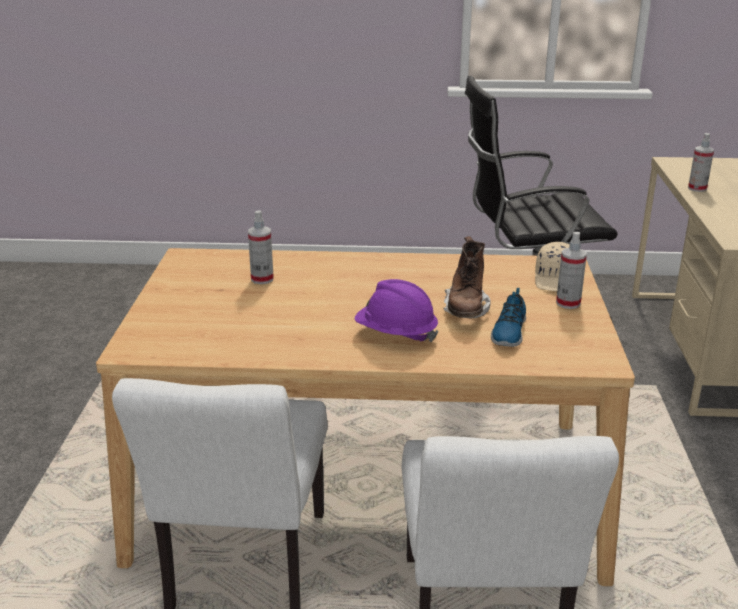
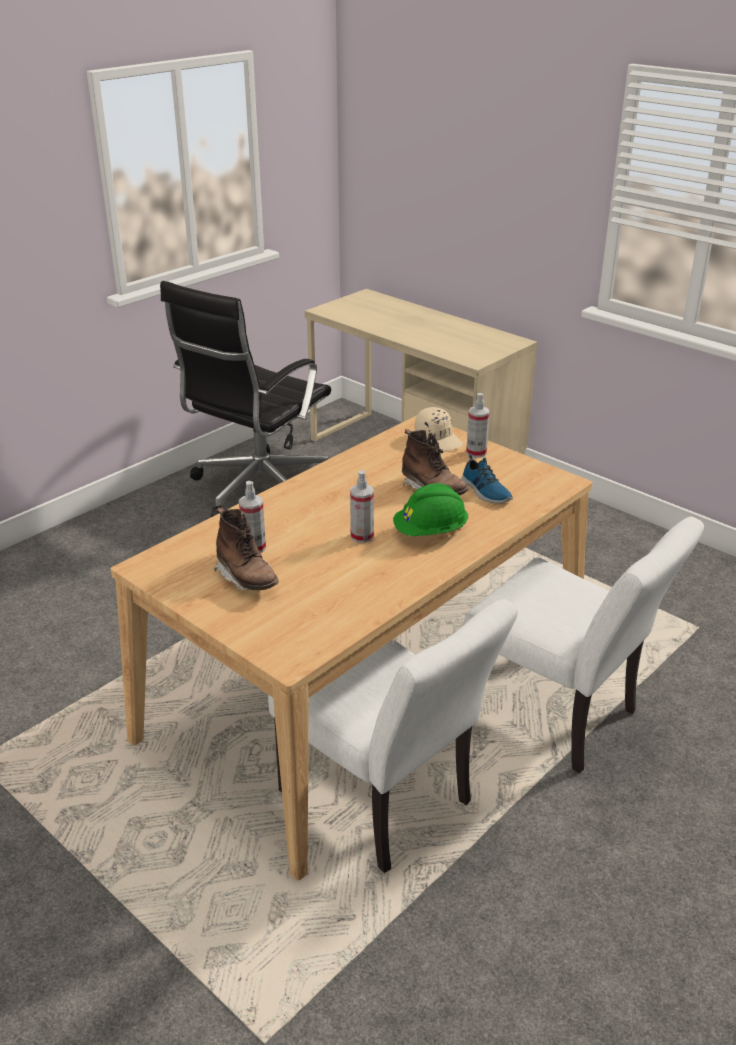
camera: 50 degrees left, 5 degrees up
(217, 293) = (247, 578): none -> brown boot
(396, 334) = (430, 532): purple hard hat -> green hard hat
(697, 188) = (381, 328): spray bottle -> spray bottle (362, 536)

